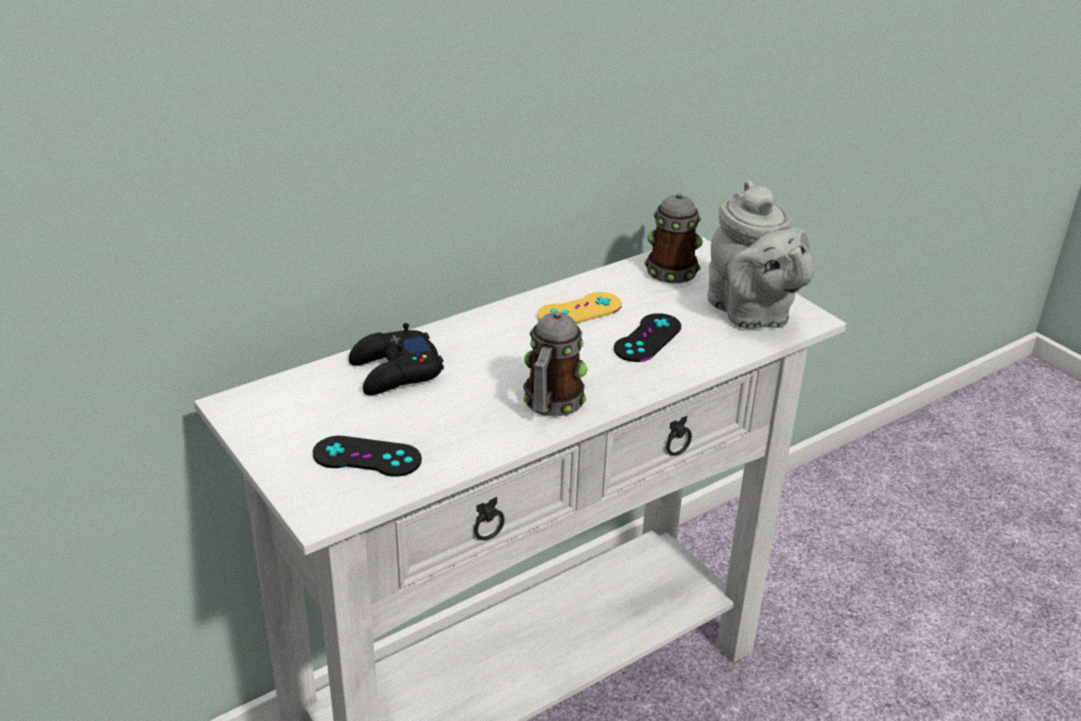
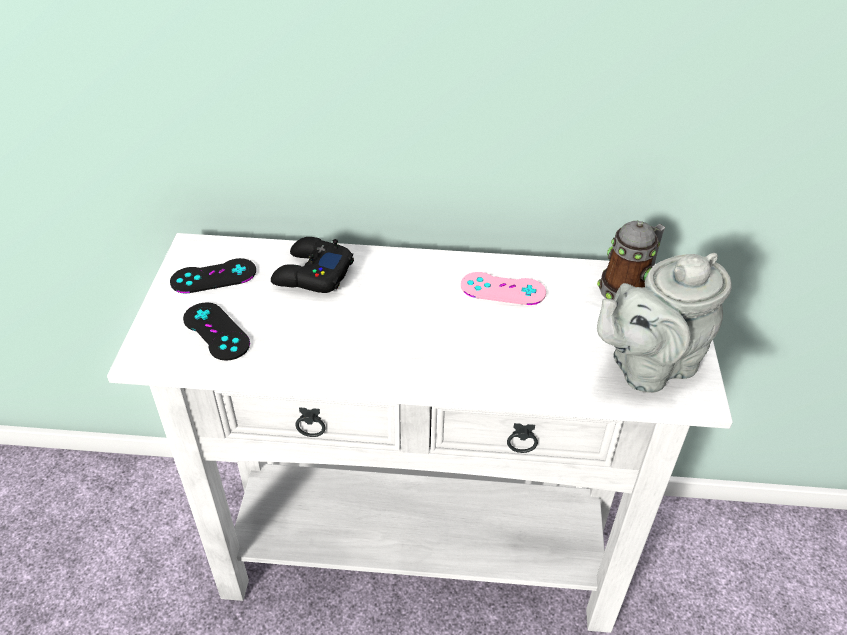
camera: 40 degrees right, 10 degrees up
(551, 405) = (382, 360): mug -> none
(579, 310) = (503, 289): yellow game controller -> pink game controller
(647, 338) = (527, 341): black game controller -> black game controller (213, 276)
(751, 314) = (647, 366): grey teapot -> grey teapot turned 45 degrees clockwise

